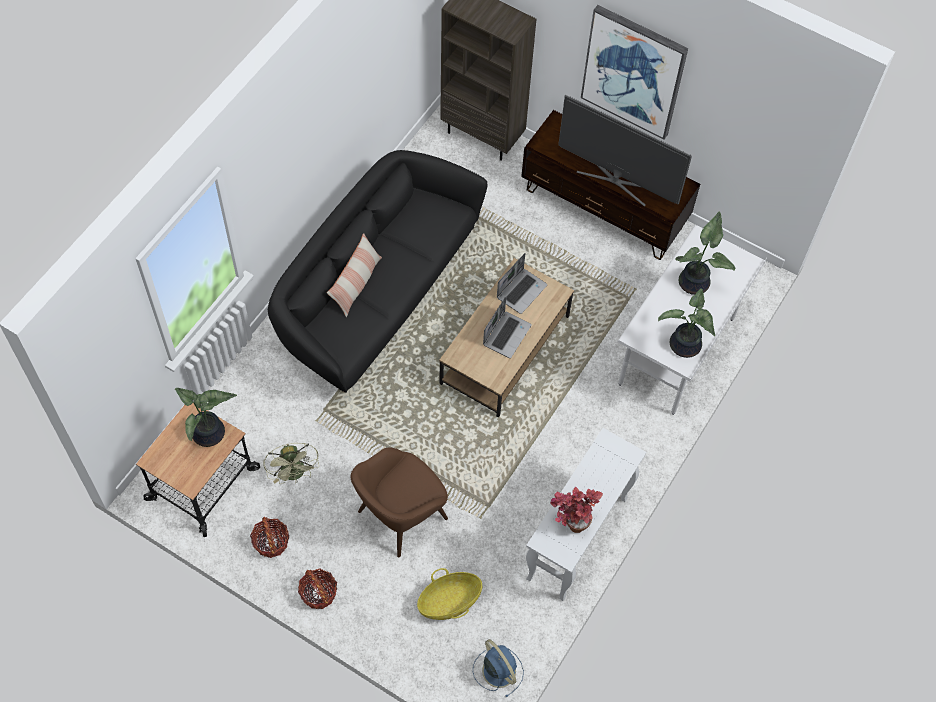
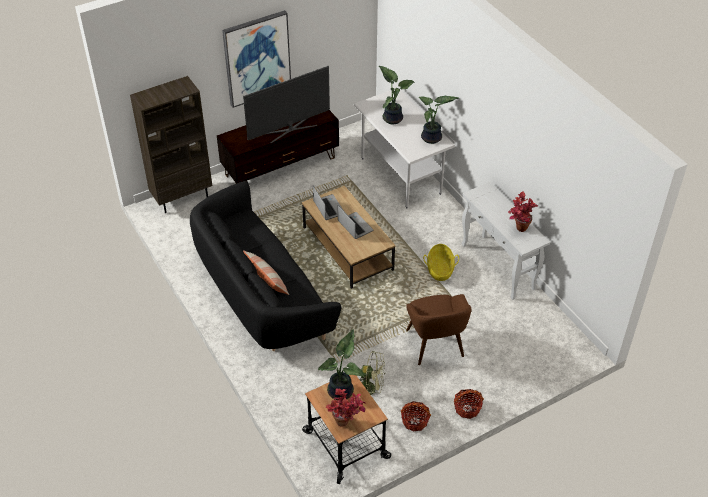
camera: 60 degrees left, 15 degrees down
(165, 460) = (346, 424): none -> potted plant
(449, 601) = (508, 342): basket -> basket (440, 269)
(498, 669) = (566, 337): blue fan -> none

